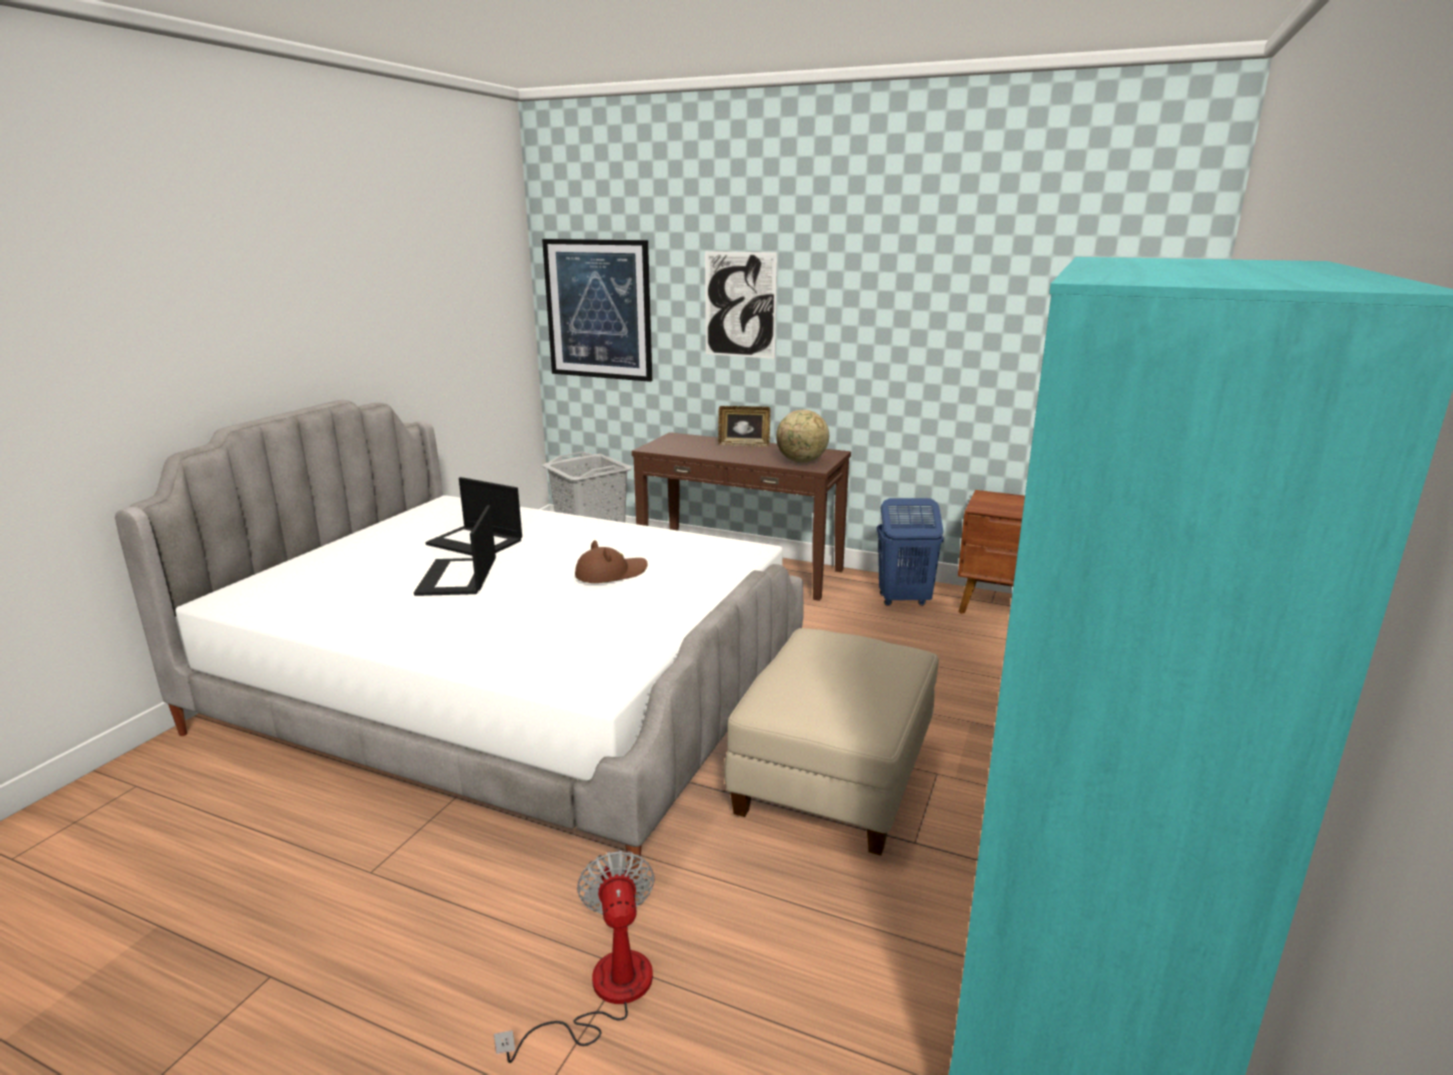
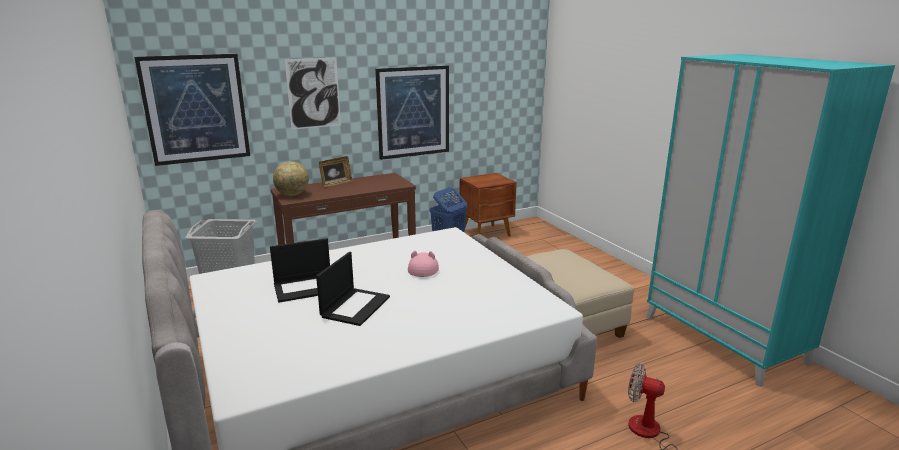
camera: 50 degrees left, 0 degrees up
(458, 577) = (355, 306): laptop -> laptop turned 105 degrees counterclockwise
(611, 573) = (423, 268): brown hat -> pink hat
(801, 461) = (389, 183): globe -> globe (292, 195)
(897, 355) = (413, 112): none -> picture

